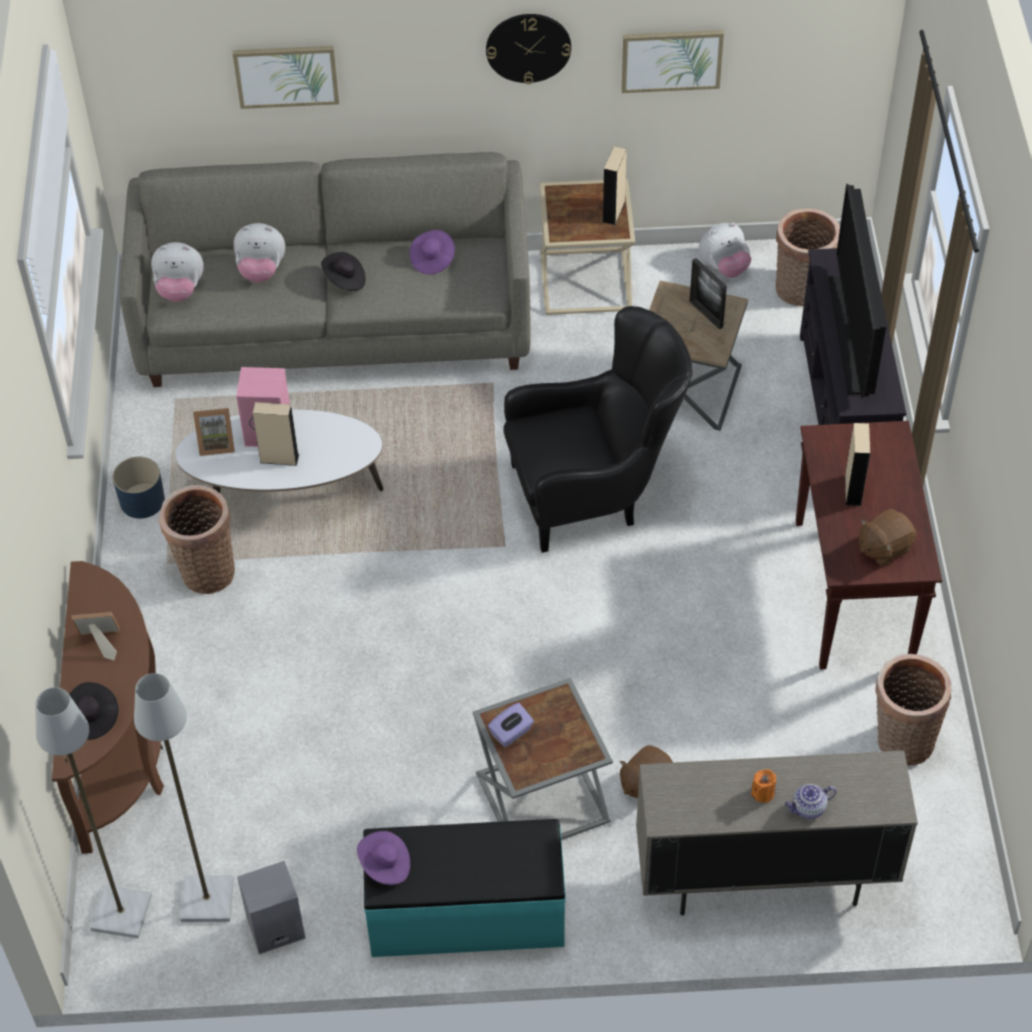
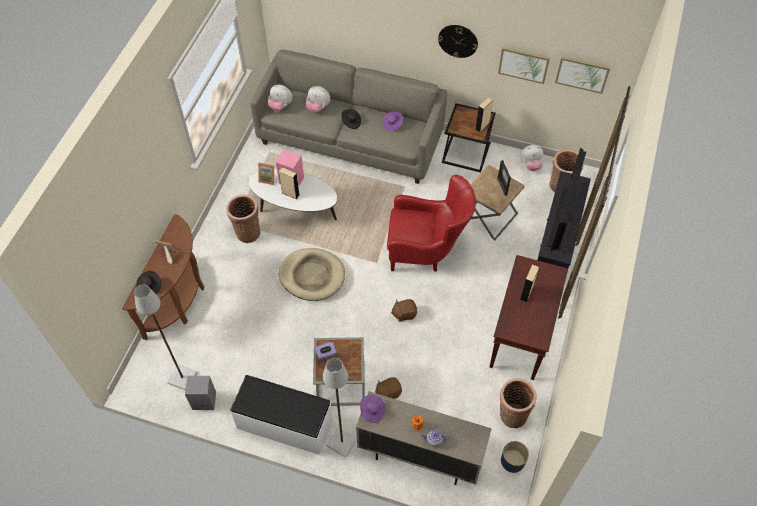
camera: 20 degrees right, 5 degrees up
(120, 914) = (145, 371): grey floor lamp -> grey floor lamp (341, 442)
(142, 501) = (236, 193): blue planter -> blue planter (512, 461)
(286, 75) = (348, 24): picture -> picture (582, 74)
(385, 613) = (312, 276): none -> beige dog bed
(385, 865) = (246, 394): purple hat -> purple hat (372, 411)
(466, 915) = (284, 424): turquoise bench -> white bench
(587, 280) = (467, 152): beige side table -> black side table
(594, 493) = (426, 251): black armchair -> red armchair
(883, 548) = (528, 326): brown plush toy -> brown plush toy (404, 313)

